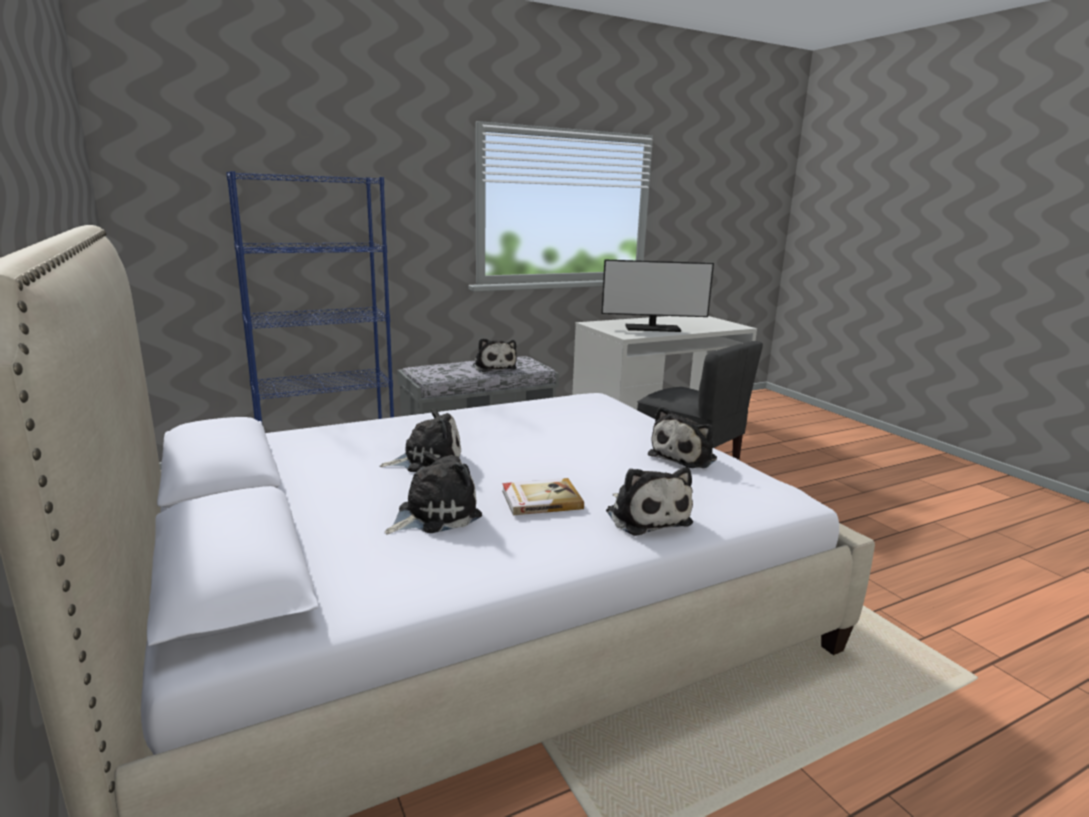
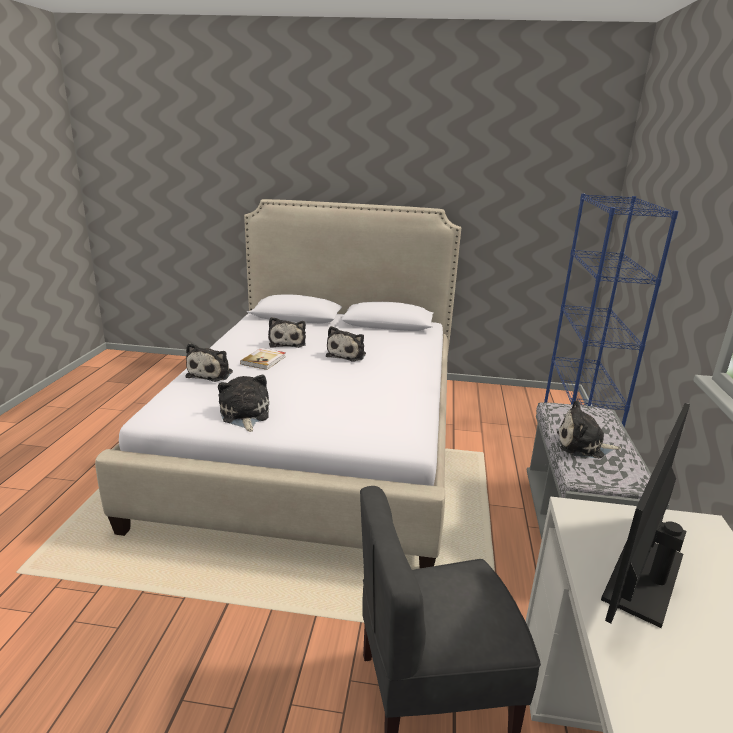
camera: 125 degrees right, 5 degrees up
(646, 516) = (211, 373): plush toy -> plush toy turned 90 degrees counterclockwise

